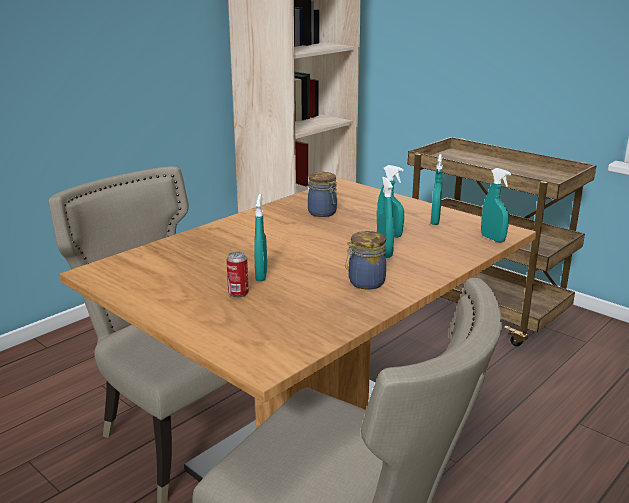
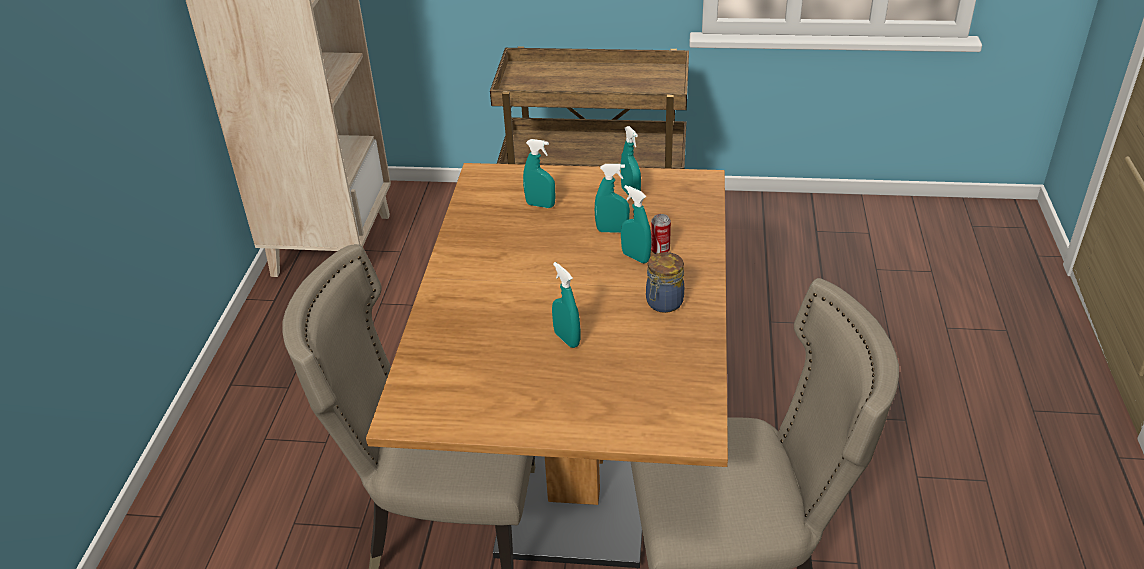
camera: 35 degrees left, 15 degrees up
(238, 293) = (575, 371): can -> can (660, 250)
(323, 213) = (515, 226): jar -> none
(492, 239) = (702, 196): turquoise spray bottle -> turquoise spray bottle (540, 205)

